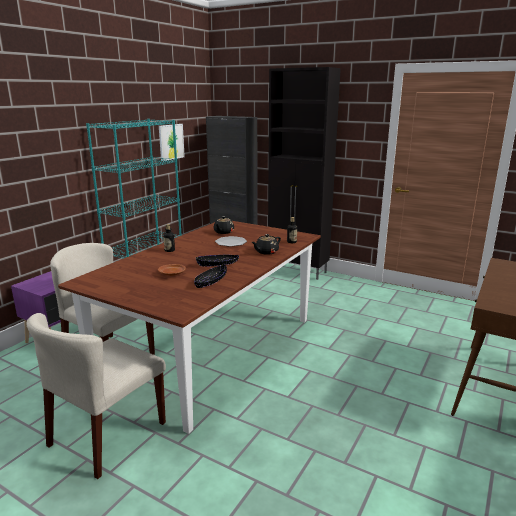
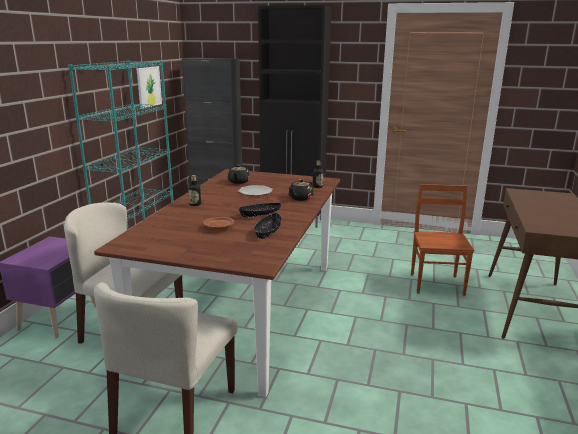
camera: 15 degrees left, 0 degrees up
(410, 349) = (437, 284): none -> brown chair

